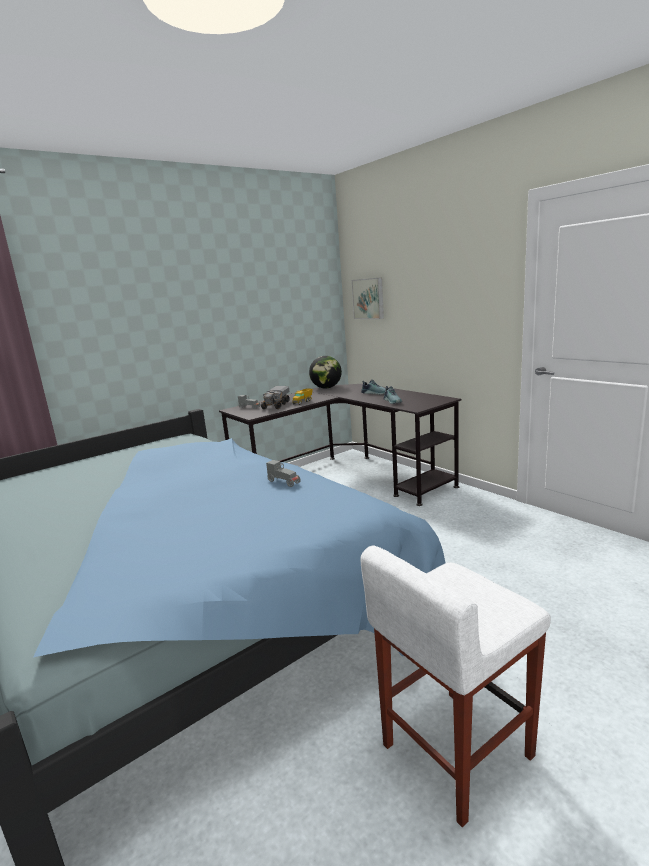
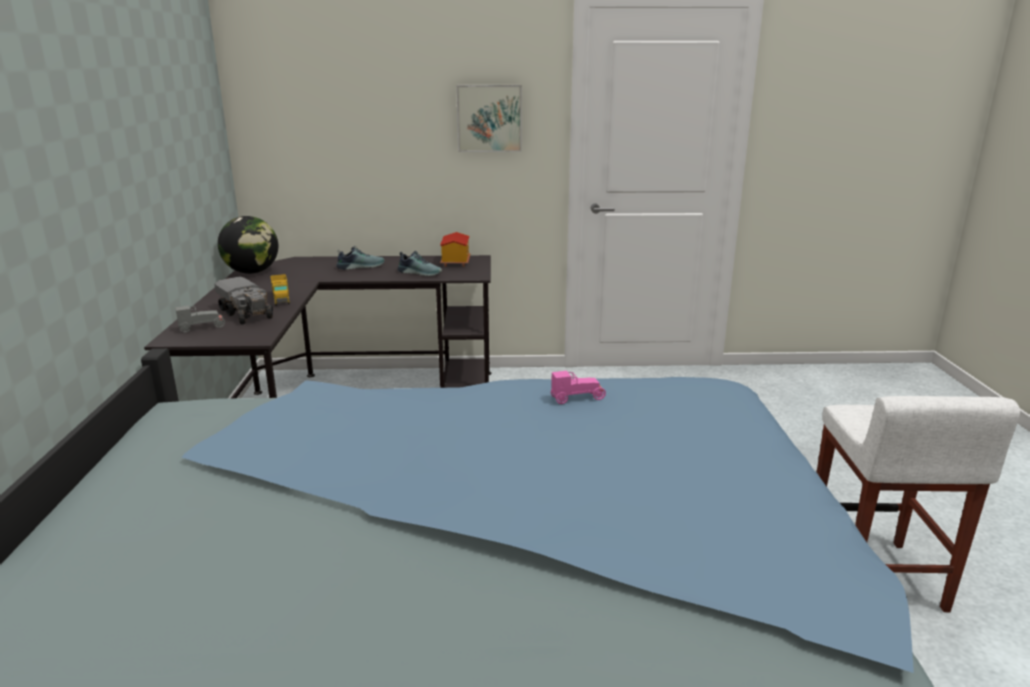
camera: 55 degrees left, 5 degrees up
(284, 482) = (577, 398): grey toy car -> pink toy car
(369, 298) = (295, 115): picture -> picture (489, 118)
(427, 399) = (455, 262): none -> toy house

